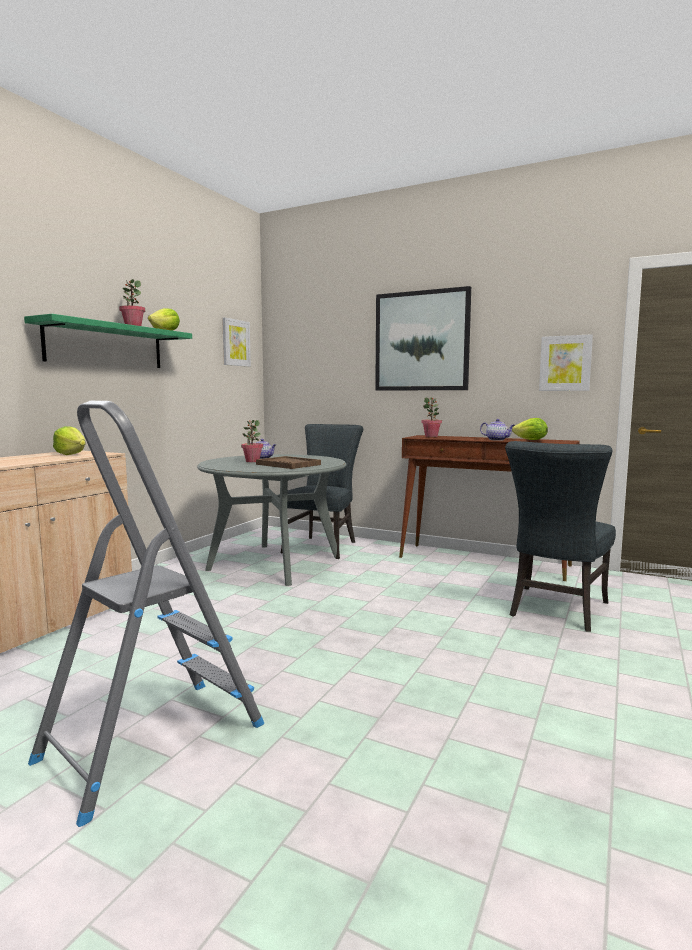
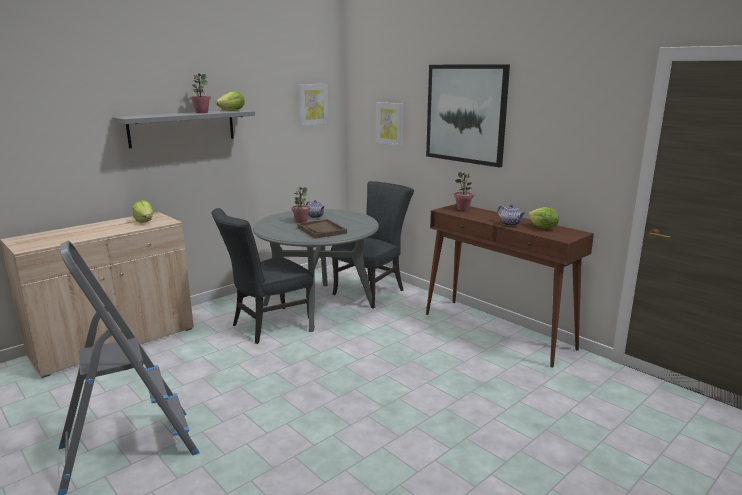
camera: 20 degrees right, 10 degrees up
(106, 346) = (182, 128): green shelf -> grey shelf
(555, 610) = (506, 399): grey chair -> grey chair (267, 326)
(565, 363) = (589, 153): picture -> picture (390, 123)

